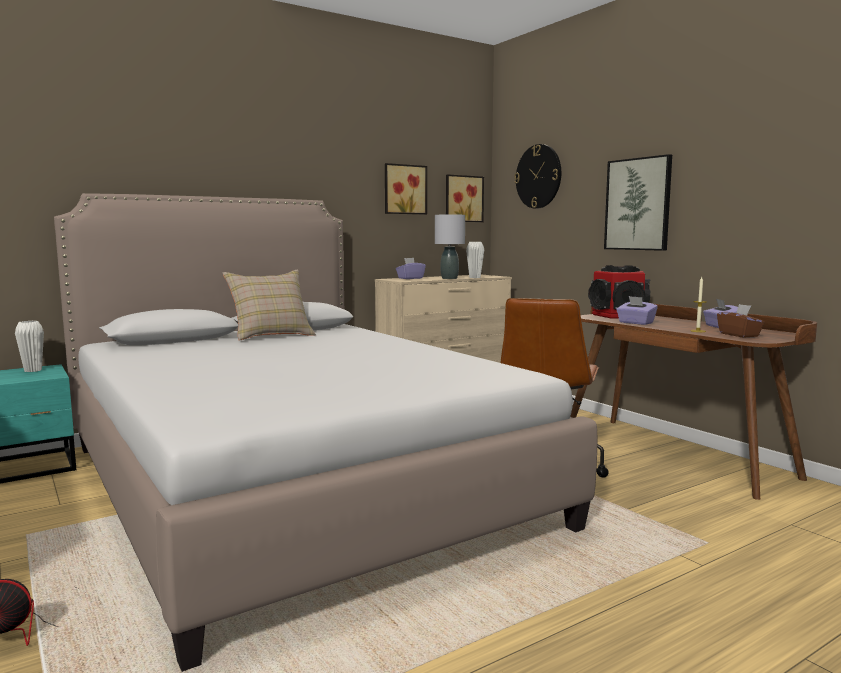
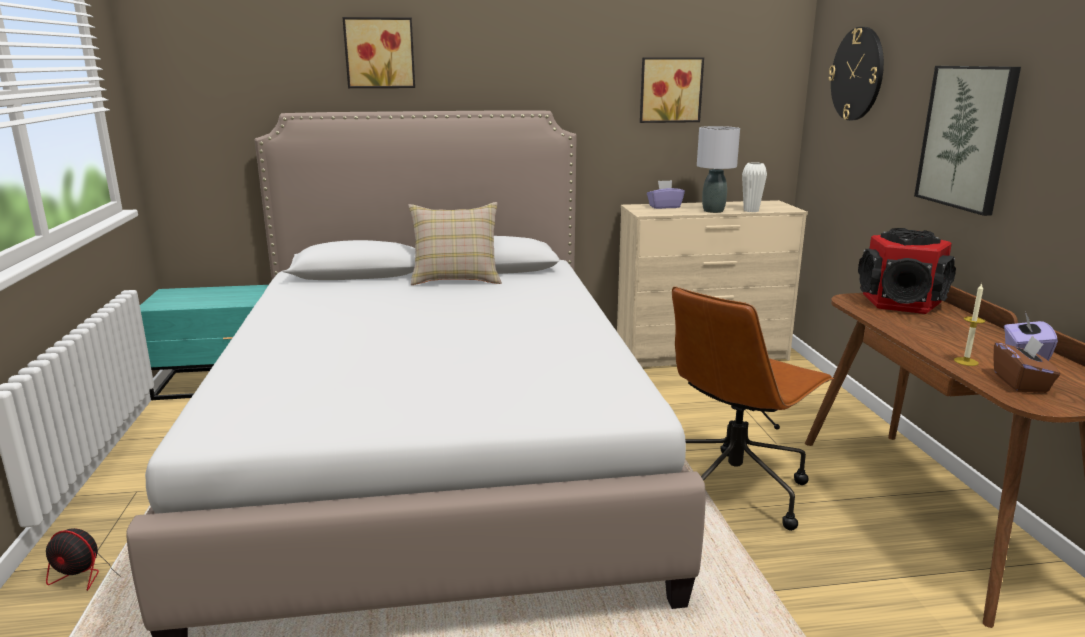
camera: 25 degrees right, 10 degrees up
(33, 370) = (239, 291): white vase -> none
(463, 199) = (759, 98): picture -> picture (380, 53)
(635, 323) = (897, 325): purple tissue box -> none

